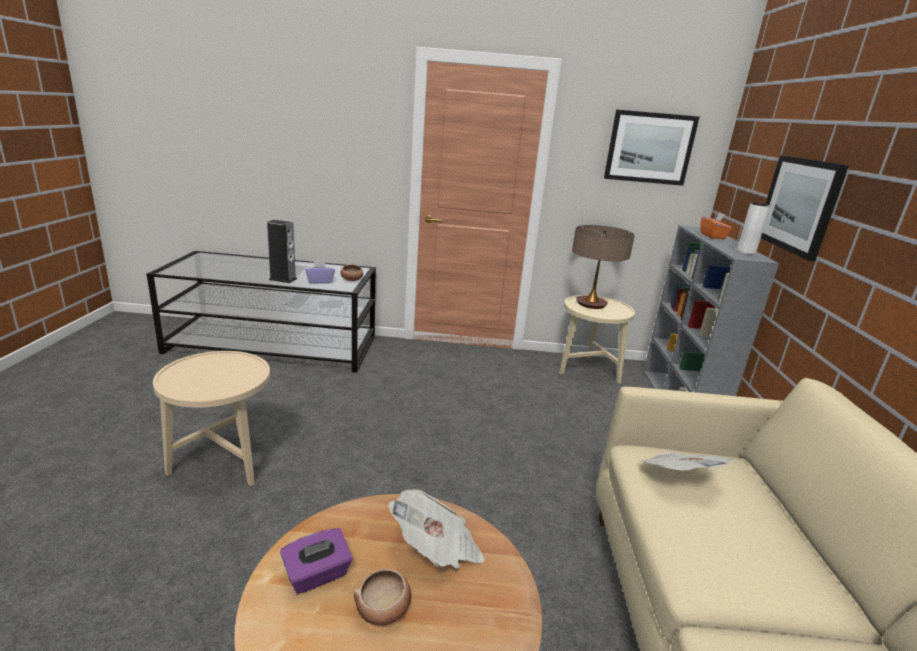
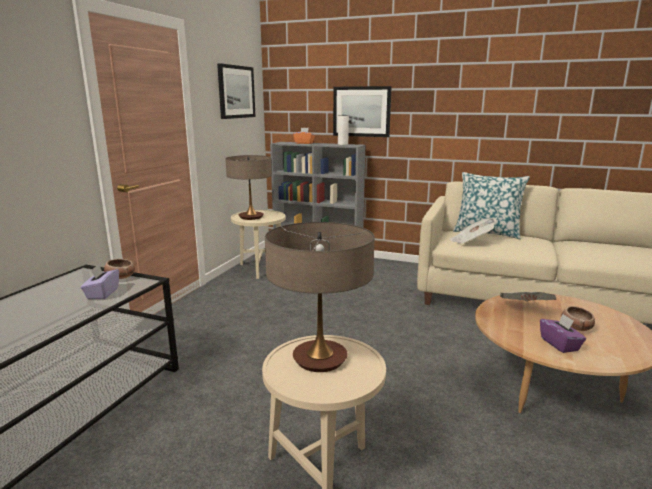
camera: 70 degrees left, 5 degrees down
(225, 372) = (320, 359): none -> table lamp
(283, 279) = (65, 314): speaker -> none
(775, 504) = (487, 232): none -> pillow

